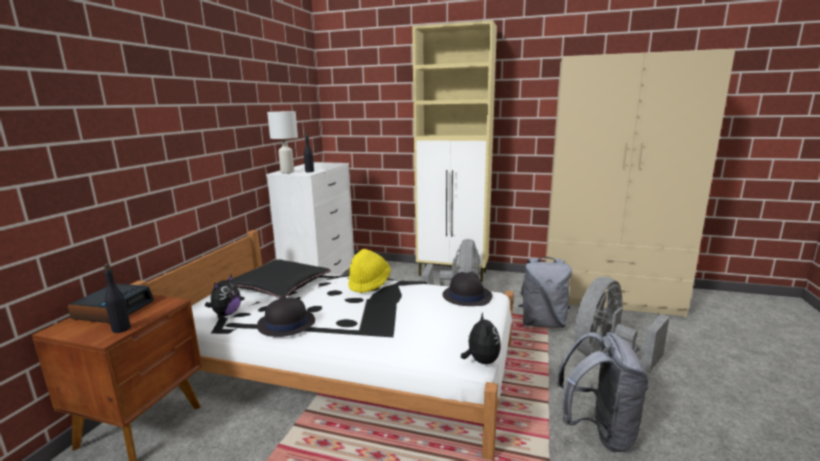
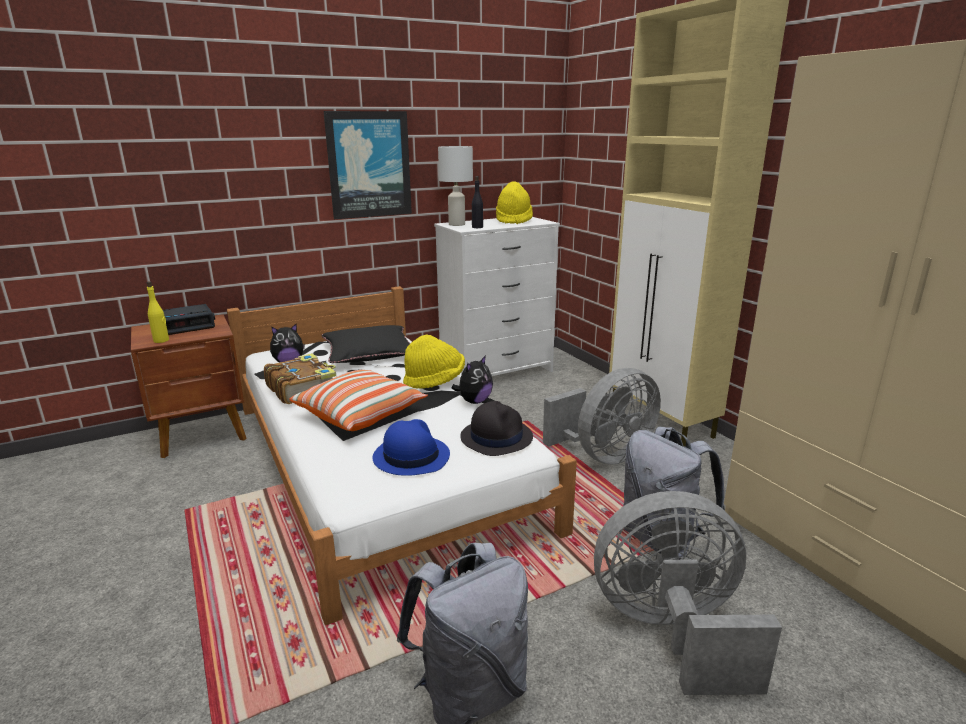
camera: 45 degrees right, 5 degrees up
(121, 329) = (161, 340): black bottle -> yellow bottle
(222, 128) = (369, 165): none -> picture
(286, 324) = (302, 389): black hat -> book
(316, 165) = (513, 220): none -> yellow hat
(367, 319) = (360, 414): none -> pillow
(450, 324) = (410, 456): none -> blue hat
(481, 361) = (356, 505): plush toy -> plush toy (474, 401)

